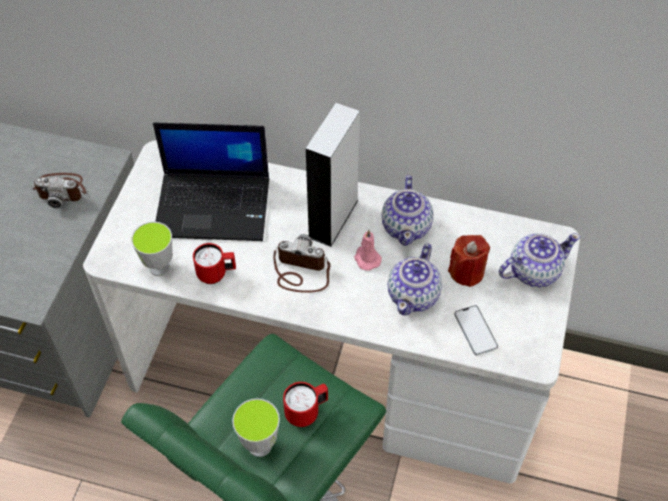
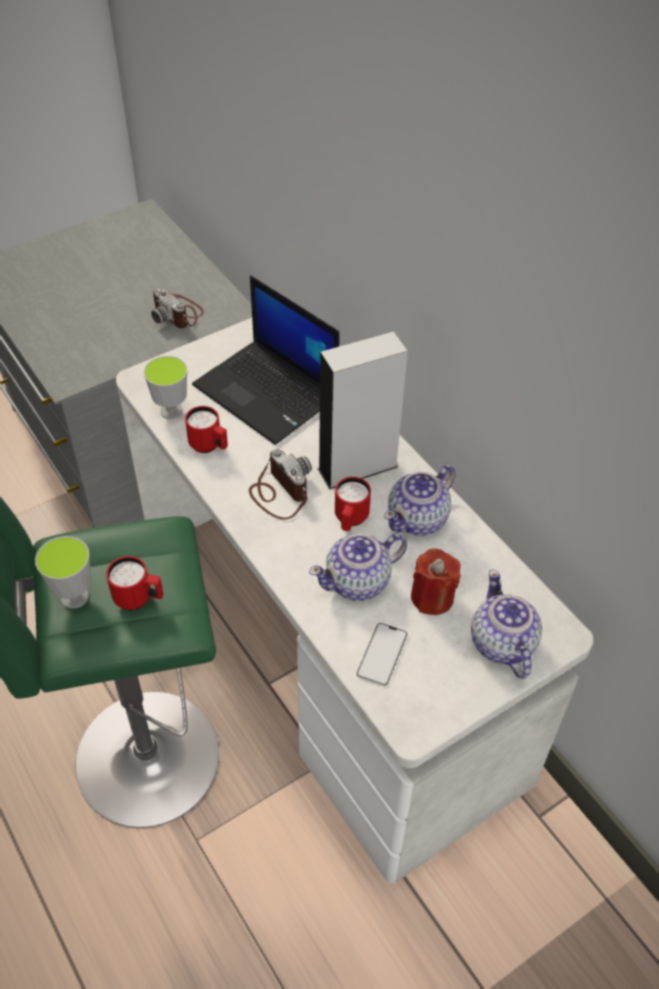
camera: 40 degrees right, 5 degrees down
(366, 258) = (350, 520): pink candle -> red mug
(533, 271) = (501, 644): teapot -> teapot turned 120 degrees counterclockwise

